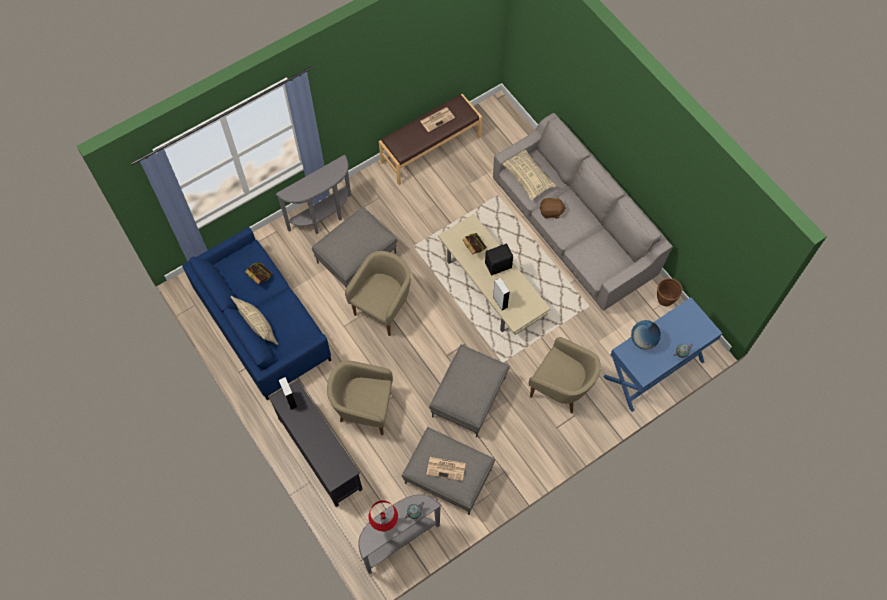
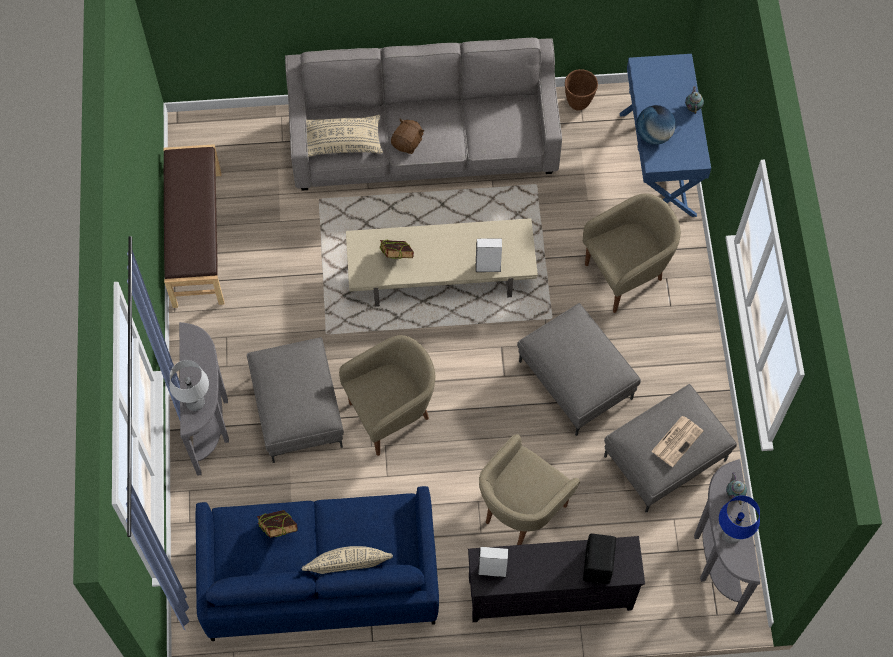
camera: 60 degrees left, 0 degrees up
(300, 189) = (195, 403): none -> grey table lamp
(383, 308) = (392, 415): beige armchair -> beige armchair turned 90 degrees clockwise
(385, 525) = (731, 535): red table lamp -> blue table lamp
(437, 119) = (183, 195): newspaper -> none
(499, 266) = (438, 242): black speaker -> black speaker (598, 564)

